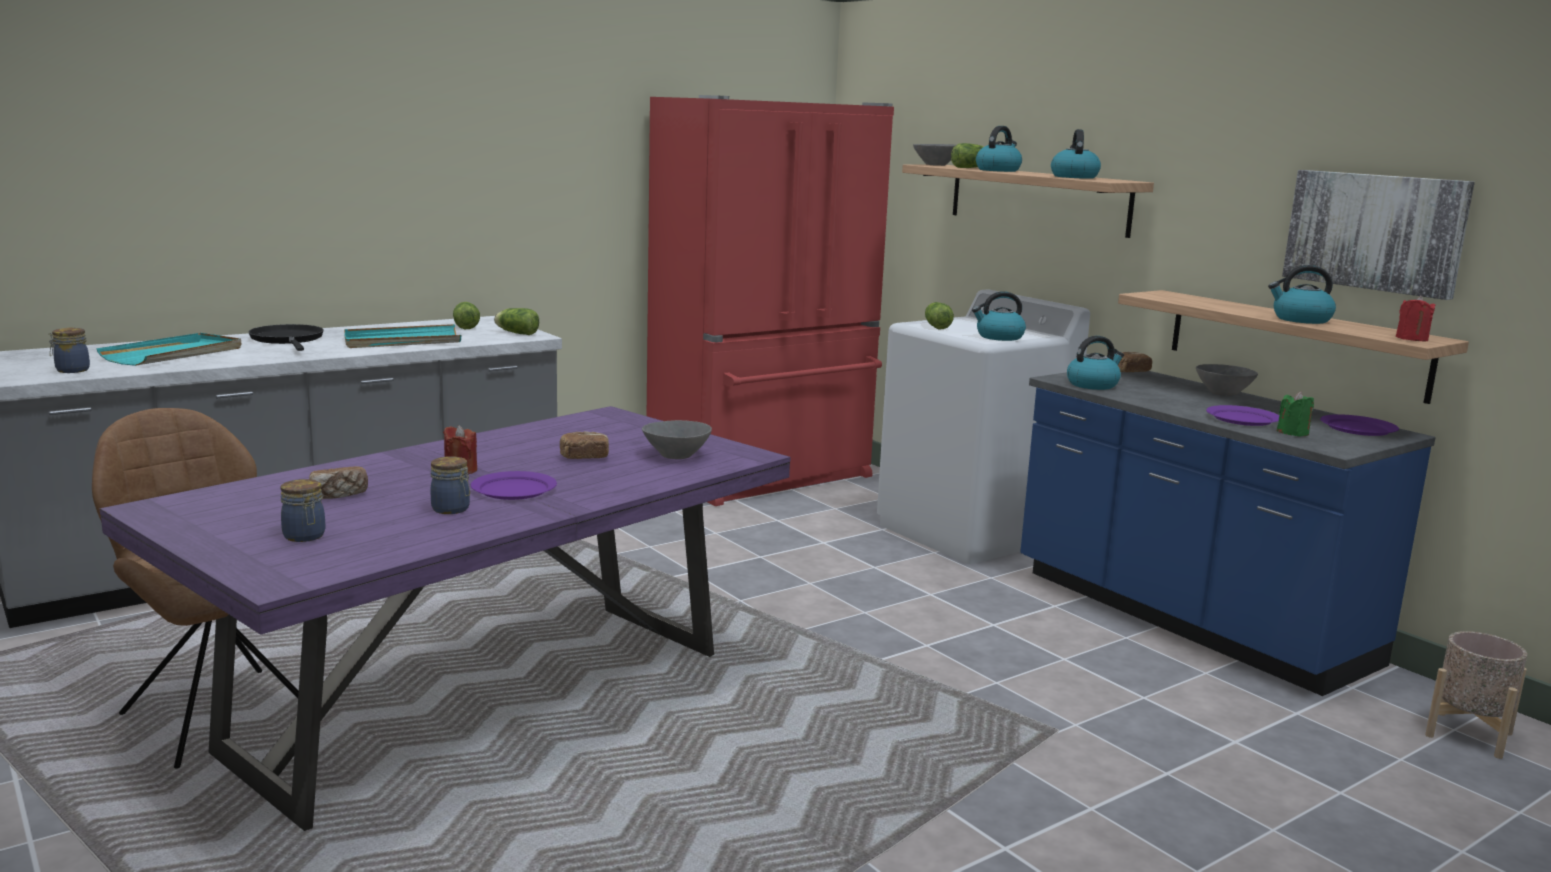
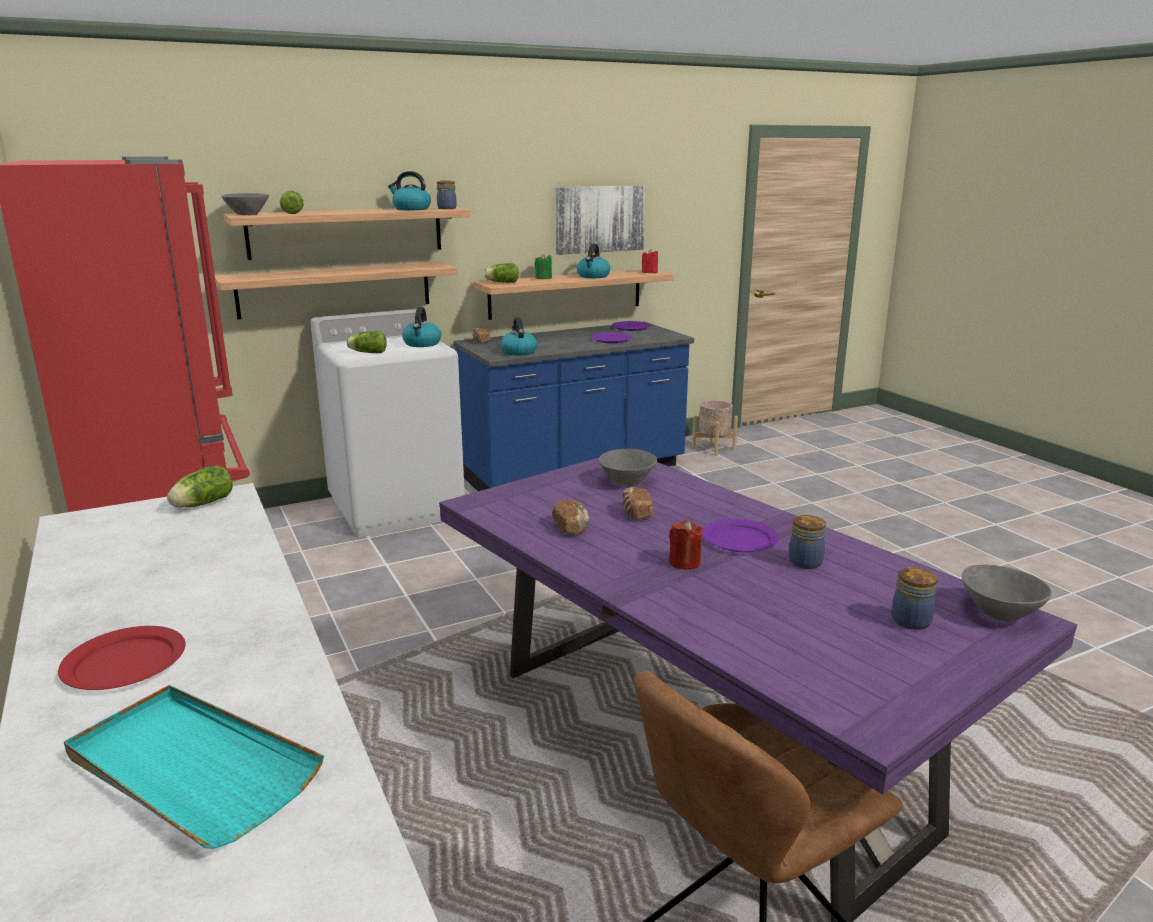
camera: 80 degrees left, 5 degrees up
(71, 370) = (309, 878): jar -> jar (446, 208)
(288, 340) = (124, 662): black frying pan -> red plate
(339, 495) = (783, 616): bread -> bread (571, 527)
(402, 341) = (210, 569): turquoise tray -> none
(466, 326) = (119, 534): lettuce -> lettuce (501, 282)
(998, 170) = (328, 212): kettle -> none
(1017, 264) = (335, 289): none -> shelf
(1224, 393) = (547, 334): grey bowl -> grey bowl (999, 612)
(1293, 433) = (643, 337): green candle -> green candle (543, 278)

